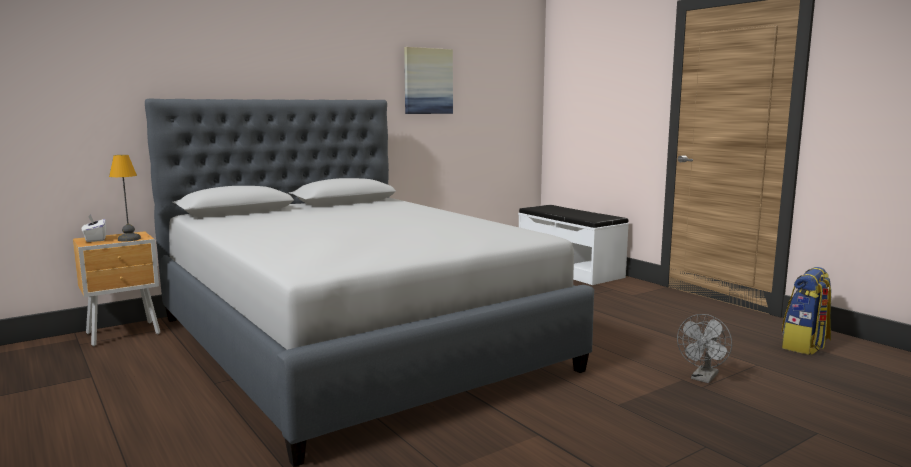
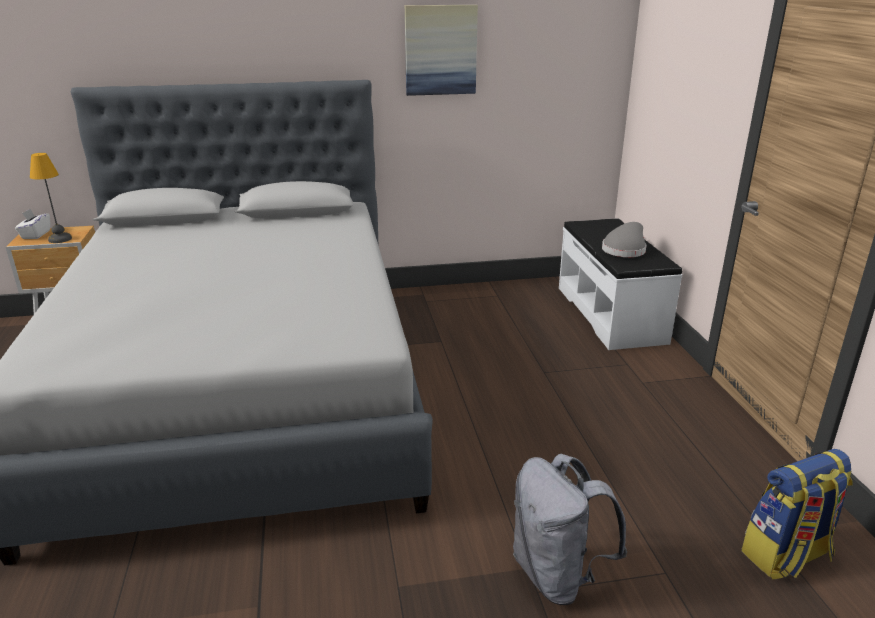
camera: 25 degrees right, 15 degrees up
(581, 214) = (625, 250): none -> grey hat
(703, 378) = (557, 575): grey fan -> grey backpack

